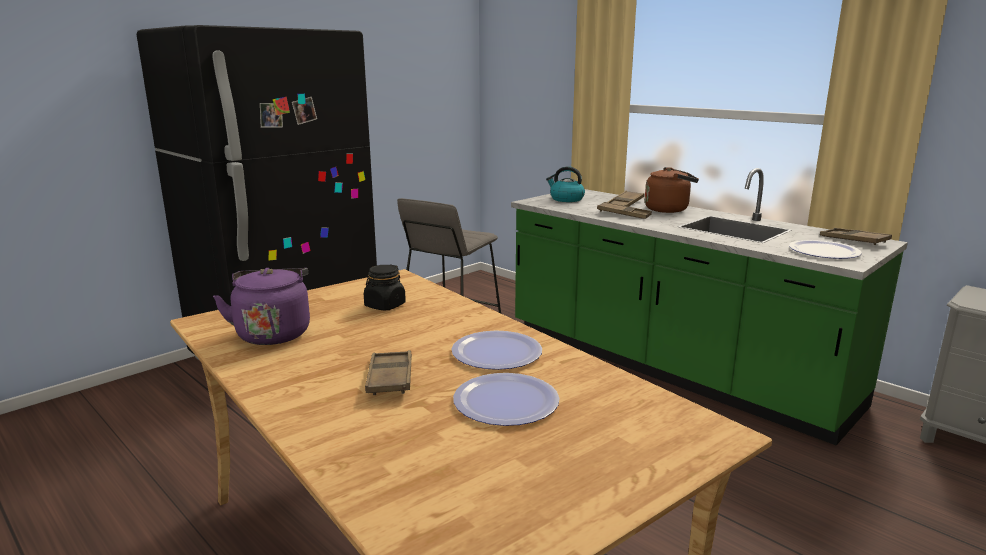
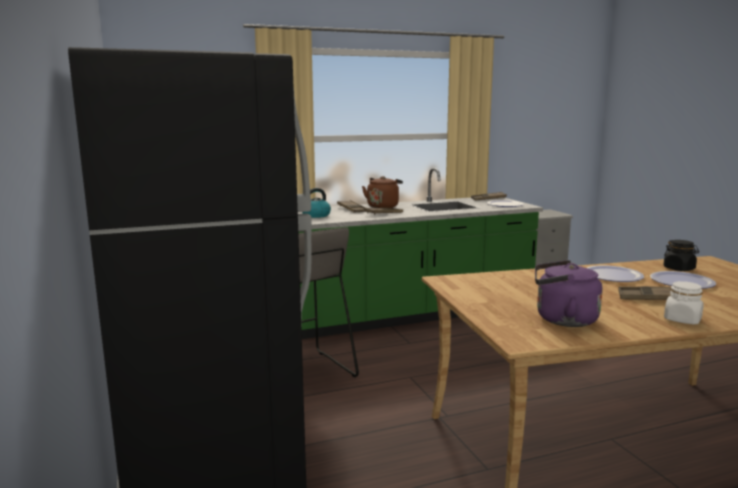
camera: 65 degrees left, 5 degrees down
(295, 396) = (682, 320): none -> white jar
(385, 305) = (514, 288): black jar -> black jar (679, 269)

